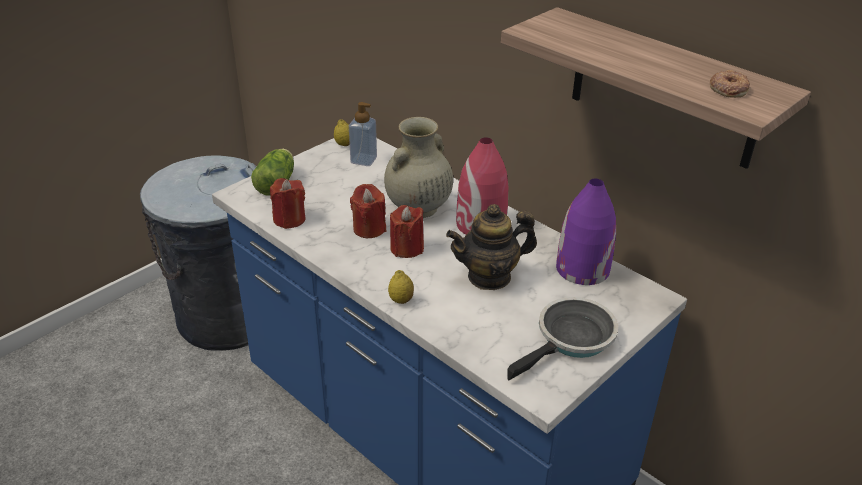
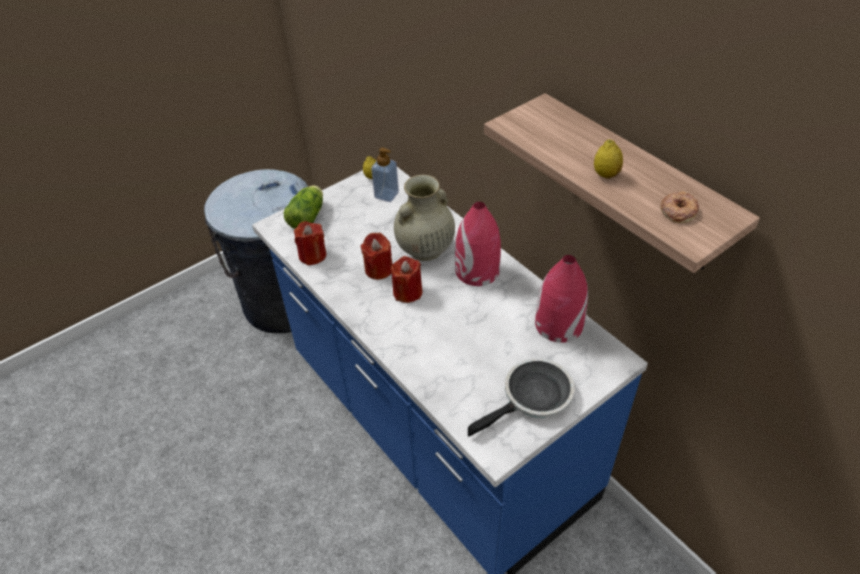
camera: 10 degrees right, 10 degrees up
(401, 300) = (393, 346): lemon -> lemon (606, 174)
(489, 276) = (474, 327): teapot -> none
(582, 269) = (558, 324): purple vase -> red vase

